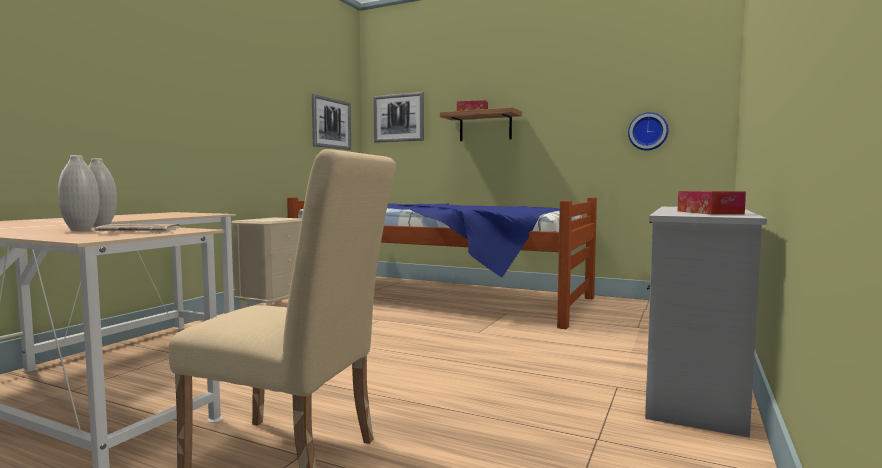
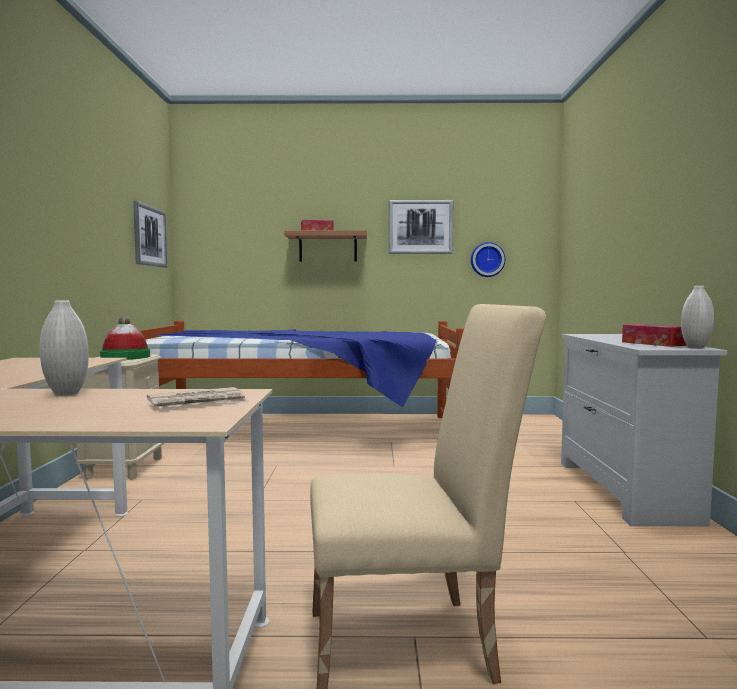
camera: 25 degrees left, 0 degrees up
(81, 230) = (88, 405): white vase -> white vase (695, 348)
(276, 219) = (125, 357): none -> hat
(398, 118) = (223, 232): picture -> picture (420, 227)

